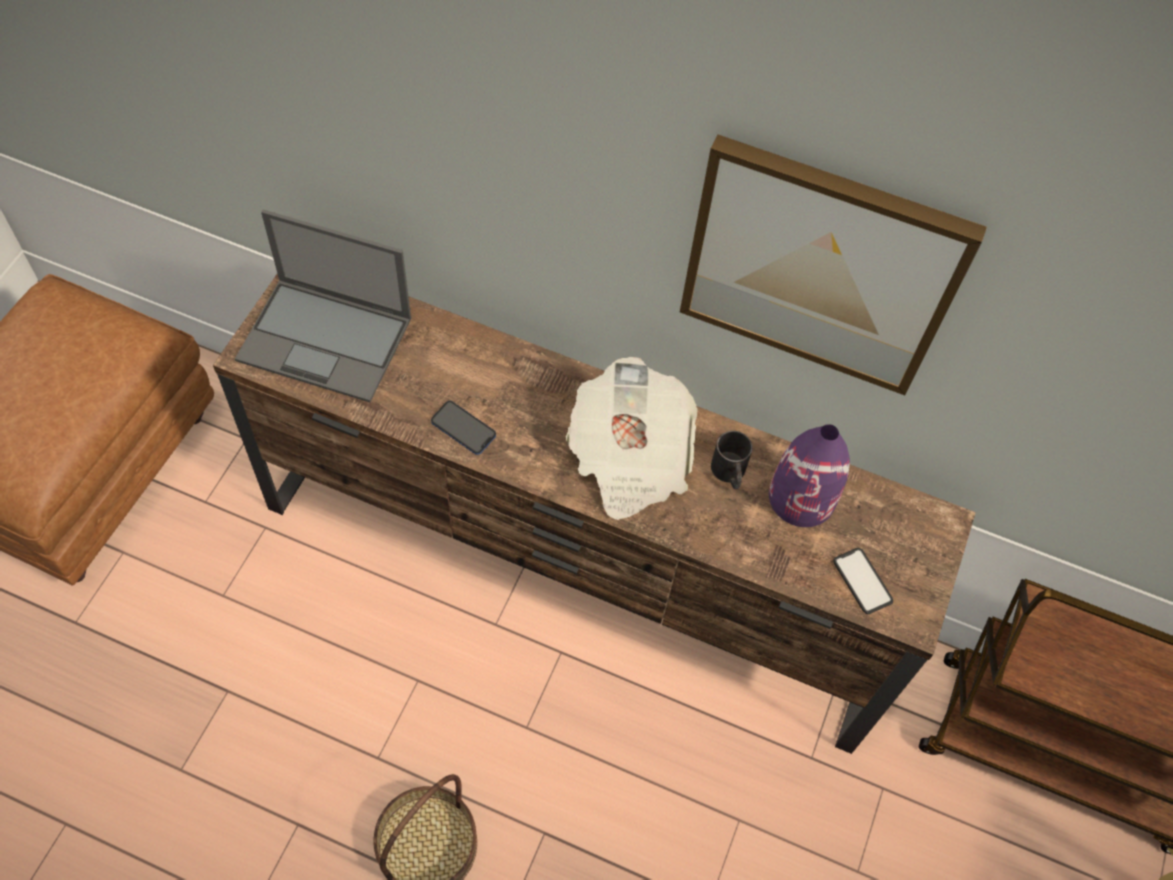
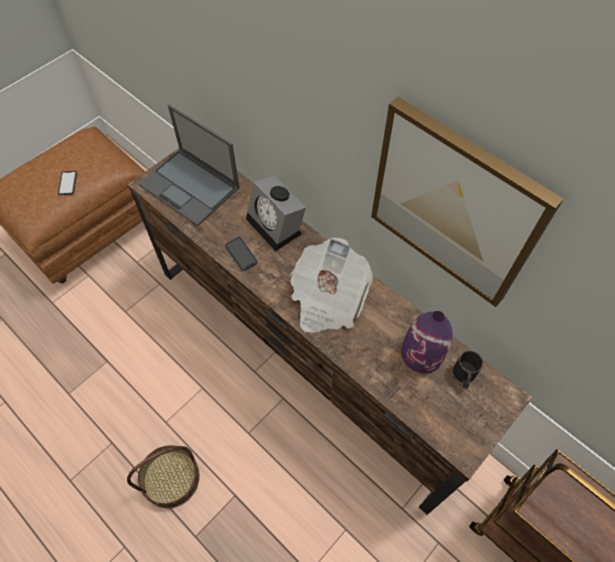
camera: 25 degrees right, 0 degrees up
(501, 365) = (277, 226): none -> alarm clock
(729, 474) = (383, 325): black mug -> black mug (464, 376)
(862, 581) = (440, 417): phone -> phone (67, 183)

